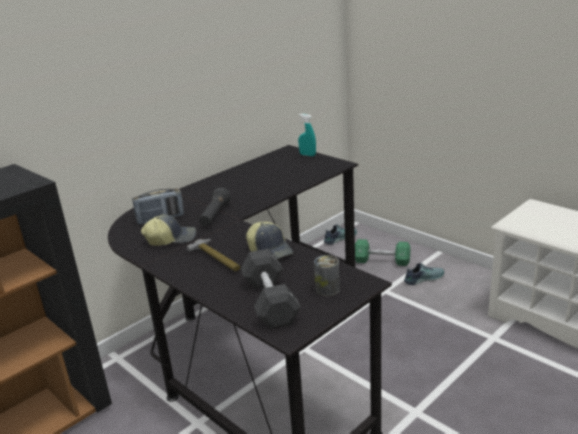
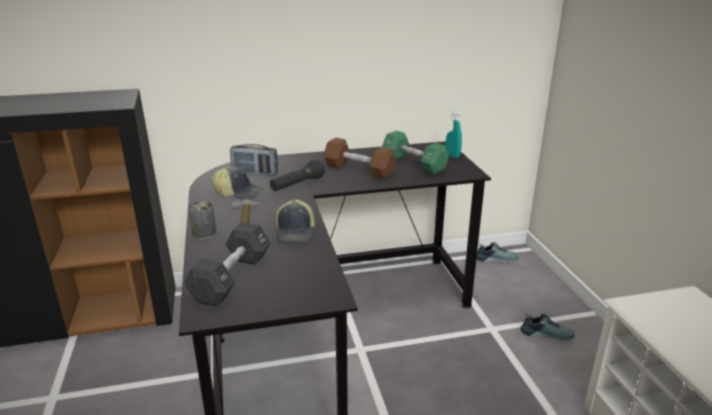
camera: 30 degrees right, 0 degrees up
(249, 188) = (359, 170): none -> brown dumbbell
(327, 289) = (292, 288): can -> can (204, 233)
(382, 261) = (518, 297): green dumbbell -> green dumbbell (414, 163)

